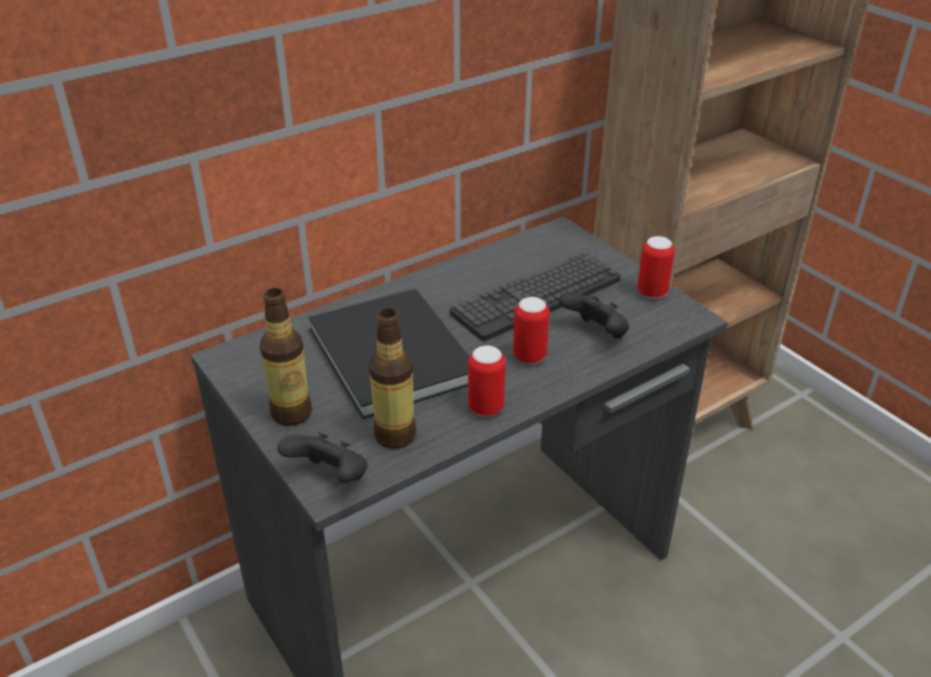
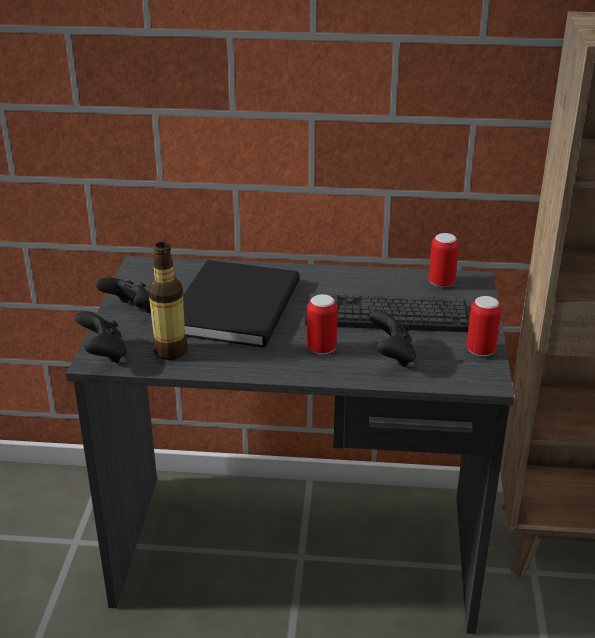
camera: 40 degrees right, 5 degrees down
(292, 413) = (132, 311): bottle -> black game controller
(486, 408) = (246, 364): can -> can (441, 283)

